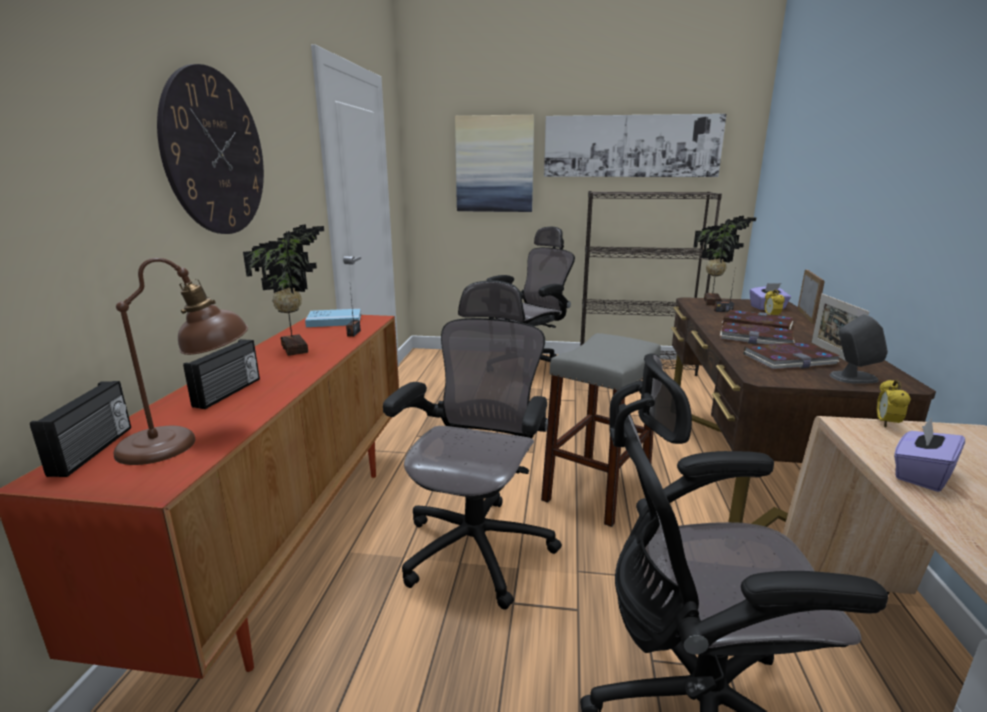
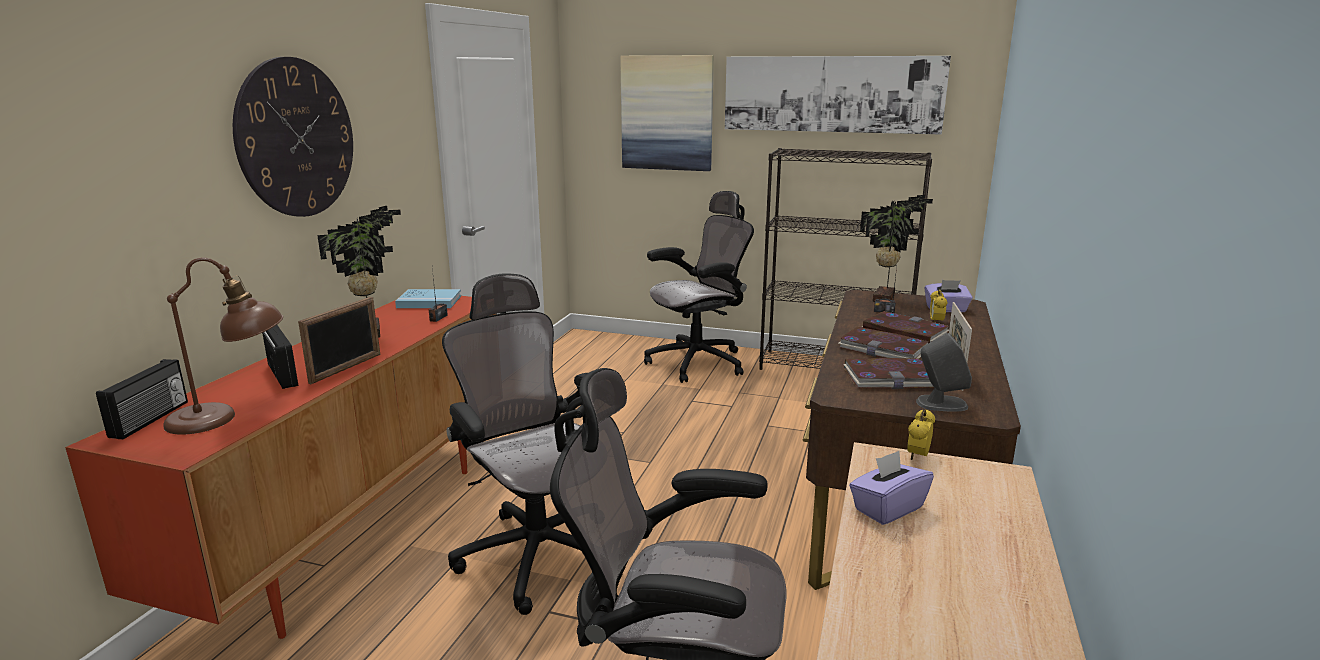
camera: 10 degrees right, 0 degrees up
(229, 392) = (284, 375): radio -> radio turned 60 degrees counterclockwise
(476, 548) = (537, 556): office chair -> office chair turned 60 degrees counterclockwise
(597, 488) = (700, 508): grey stool -> none
(806, 316) = (982, 323): picture frame -> picture frame (346, 368)

